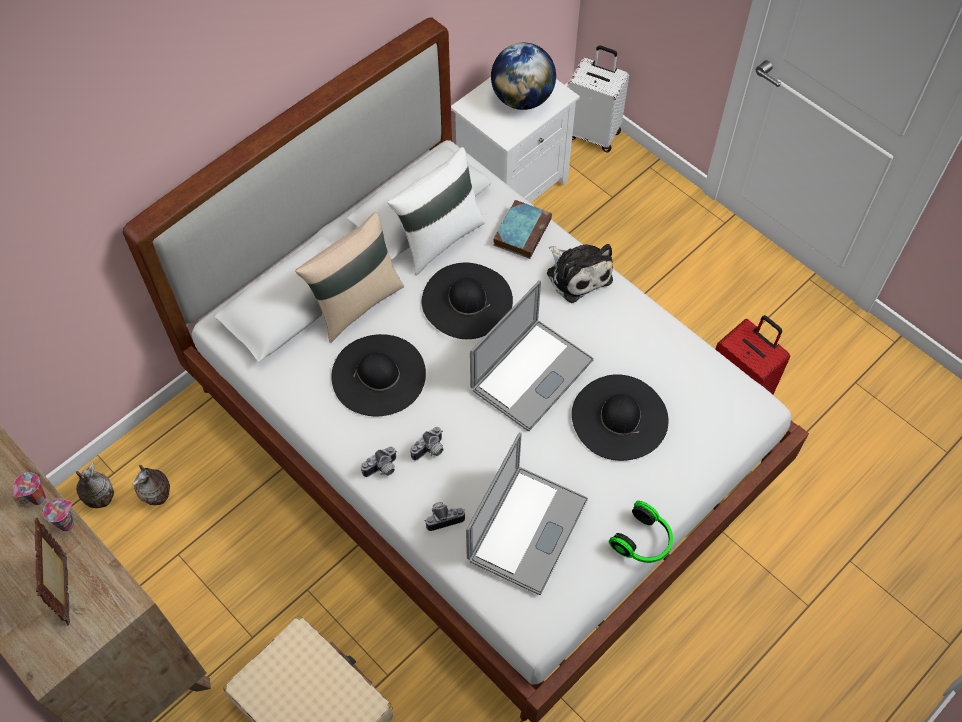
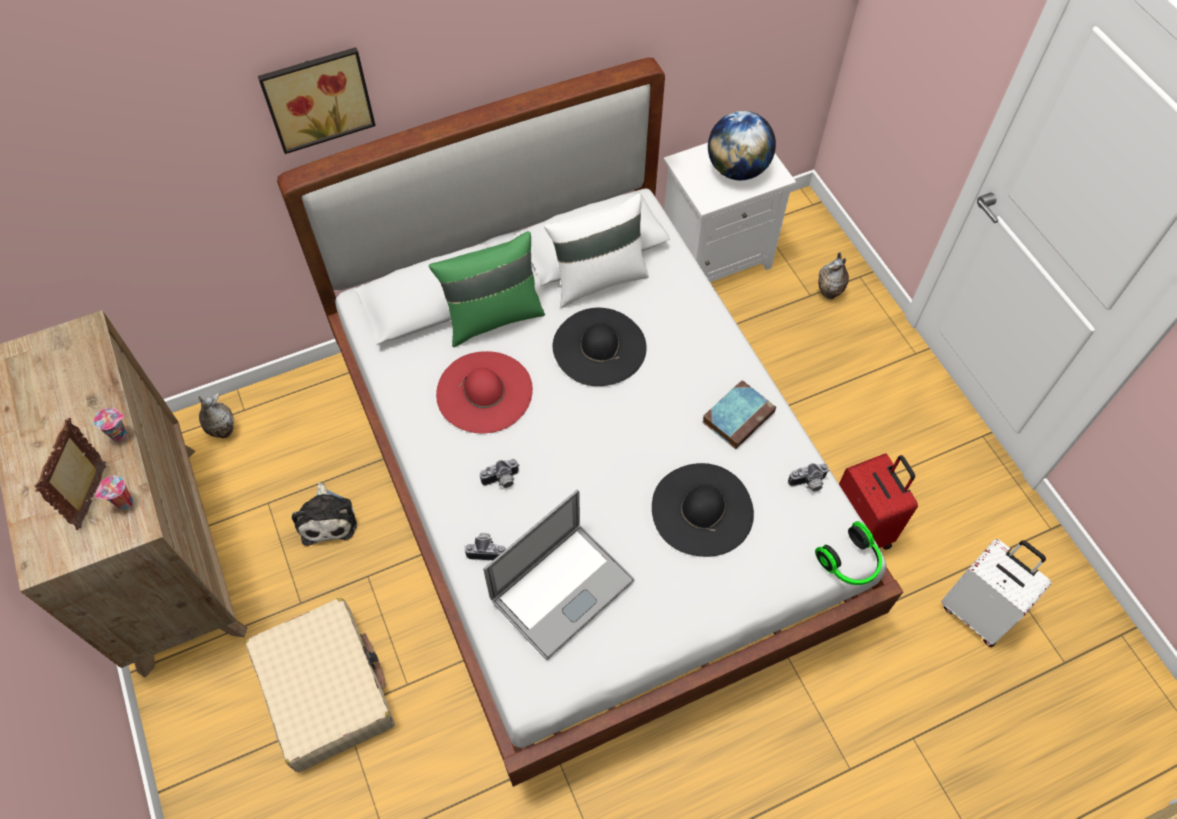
camera: 20 degrees right, 0 degrees up
(37, 499) = (106, 404): cup -> cup (124, 504)
(149, 141) = (317, 97): none -> picture
(159, 497) = (273, 445): vase -> vase (829, 293)
(356, 303) = (493, 317): beige pillow -> green pillow
(379, 375) = (484, 392): black hat -> red hat
(382, 469) = (449, 483): camera -> camera (808, 484)
(522, 231) = (681, 296): book -> book (738, 416)
(532, 374) = (631, 438): laptop -> none
(577, 274) = (719, 354): plush toy -> plush toy (327, 518)
(593, 133) = (815, 228): white suitcase -> white suitcase (977, 612)
(643, 541) = (674, 643): headphones -> headphones (850, 563)

